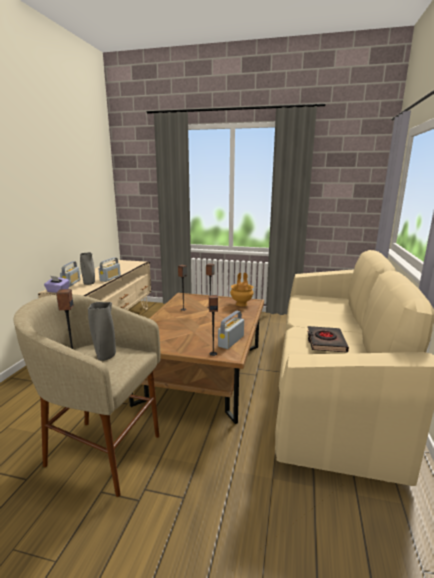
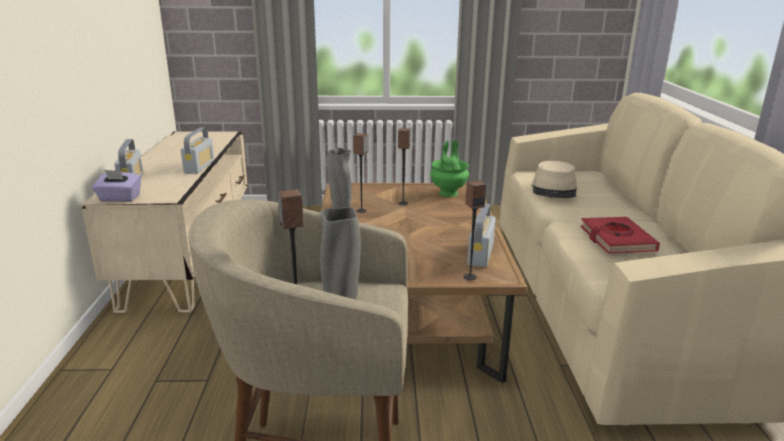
camera: 15 degrees left, 5 degrees up
(89, 283) = (168, 179): grey vase -> grey vase (340, 207)
(241, 304) = (448, 193): brown vase -> green vase
(309, 307) = (554, 190): none -> beige hat
(325, 342) = (616, 240): black book -> red book

